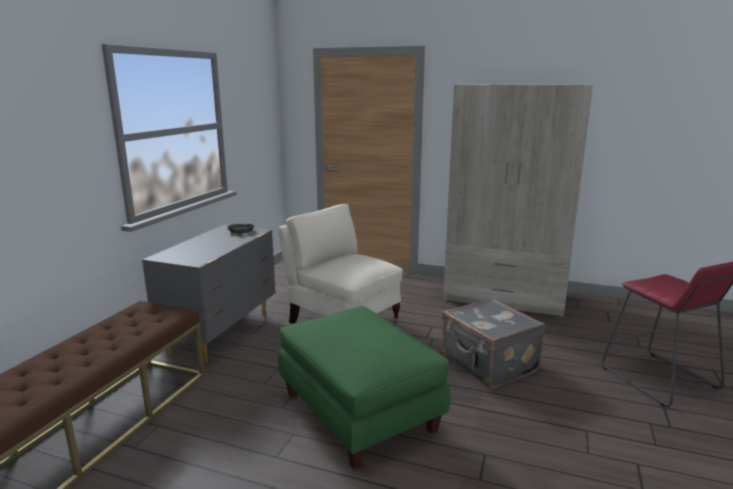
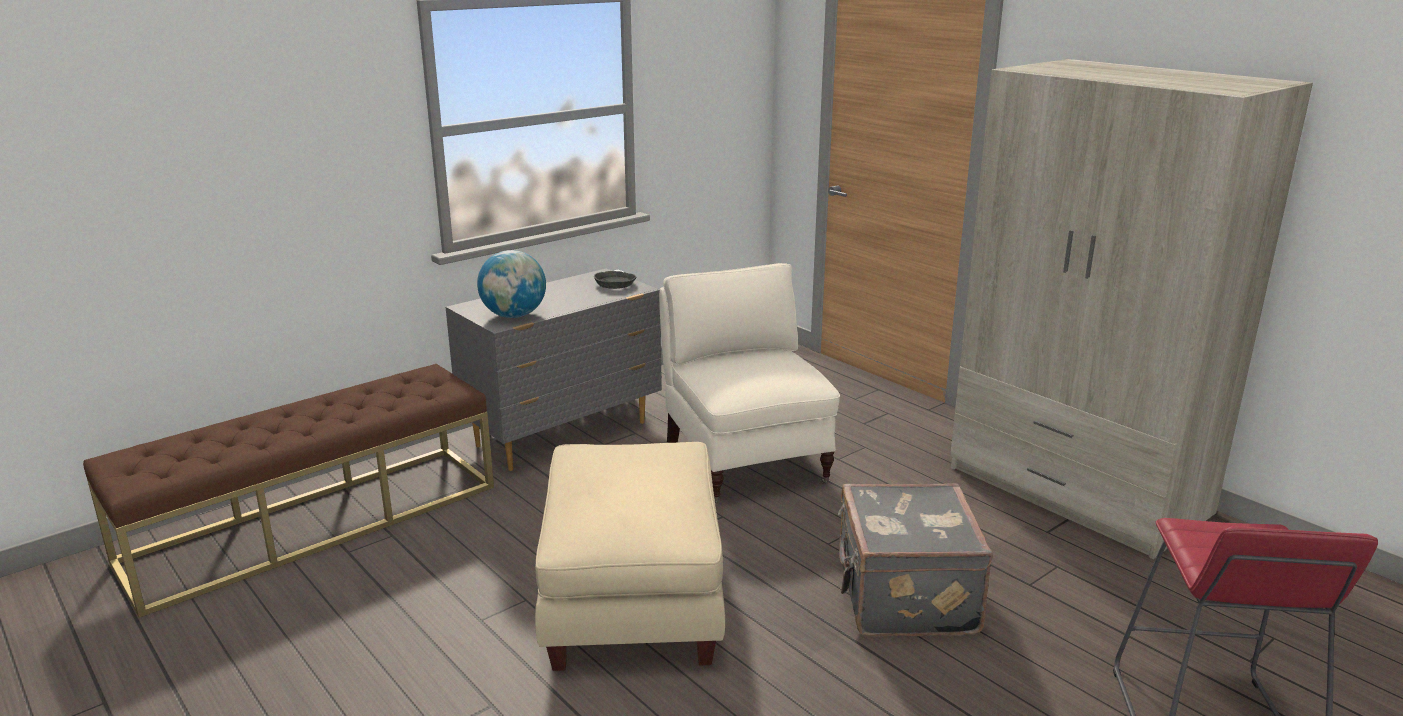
camera: 30 degrees right, 5 degrees up
(199, 256) = (514, 315): none -> globe
(357, 412) = (631, 600): green ottoman -> beige ottoman

